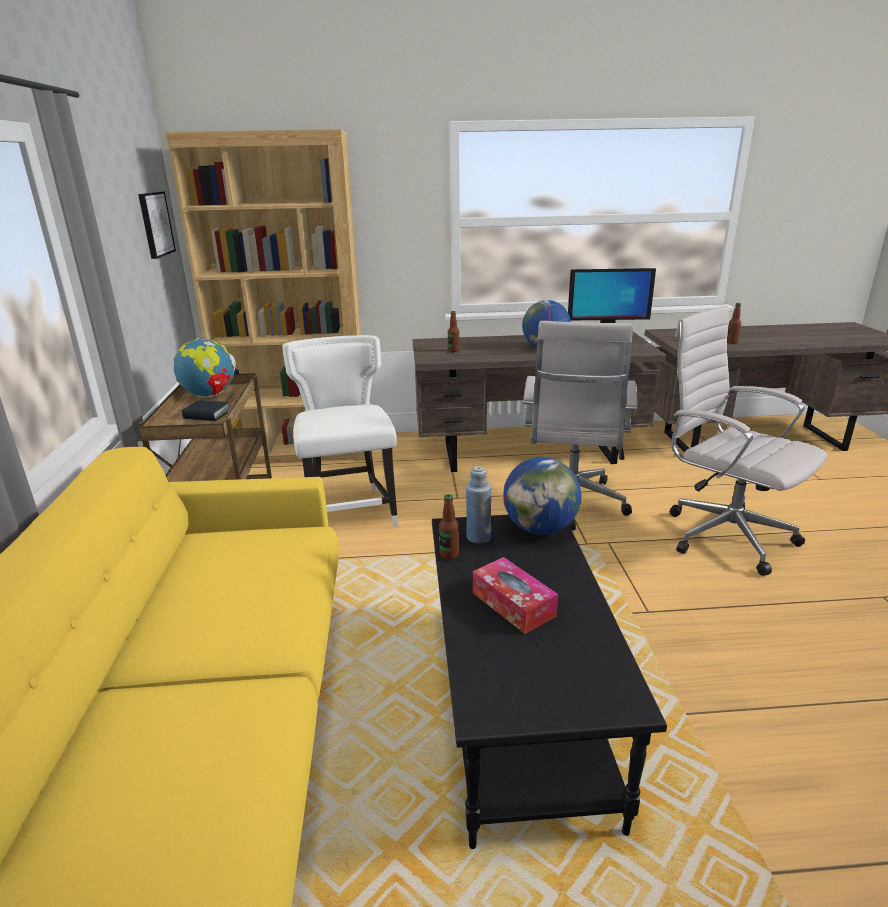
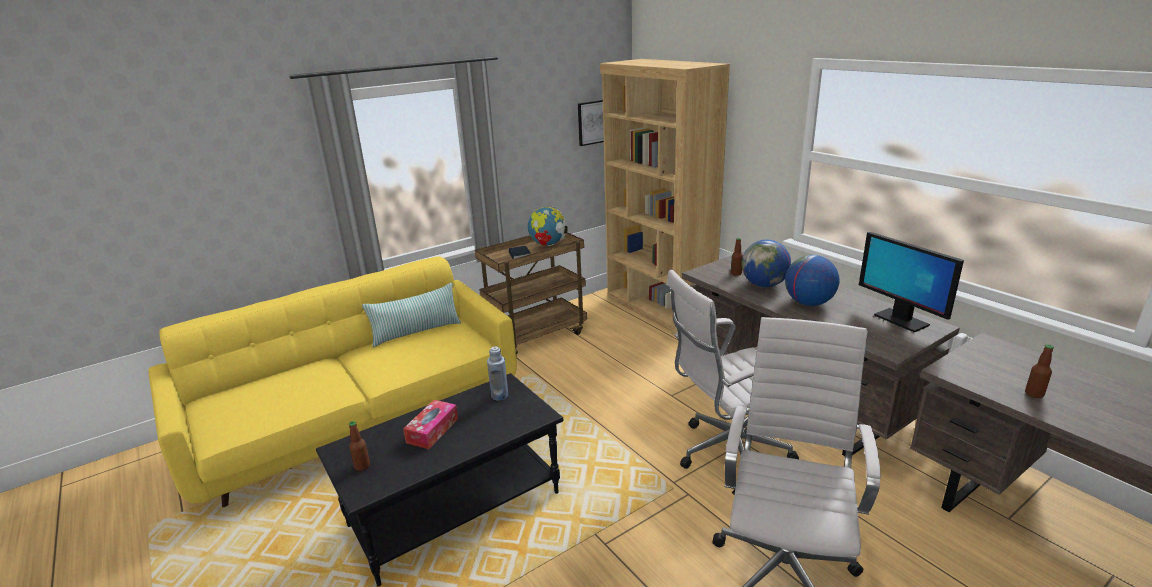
camera: 60 degrees right, 0 degrees up
(182, 573) = (416, 332): none -> pillow
(350, 512) = (602, 362): white chair -> none
(449, 554) = (472, 392): bottle -> bottle (362, 466)
(540, 528) = (529, 414): globe -> globe (764, 285)

